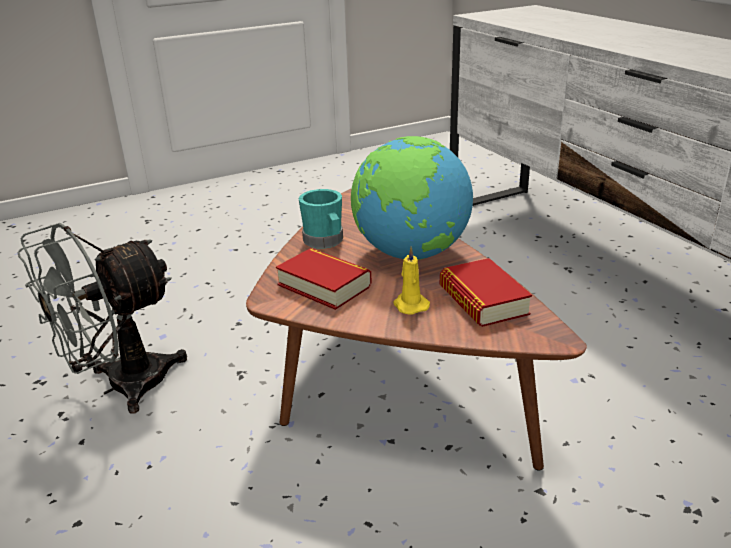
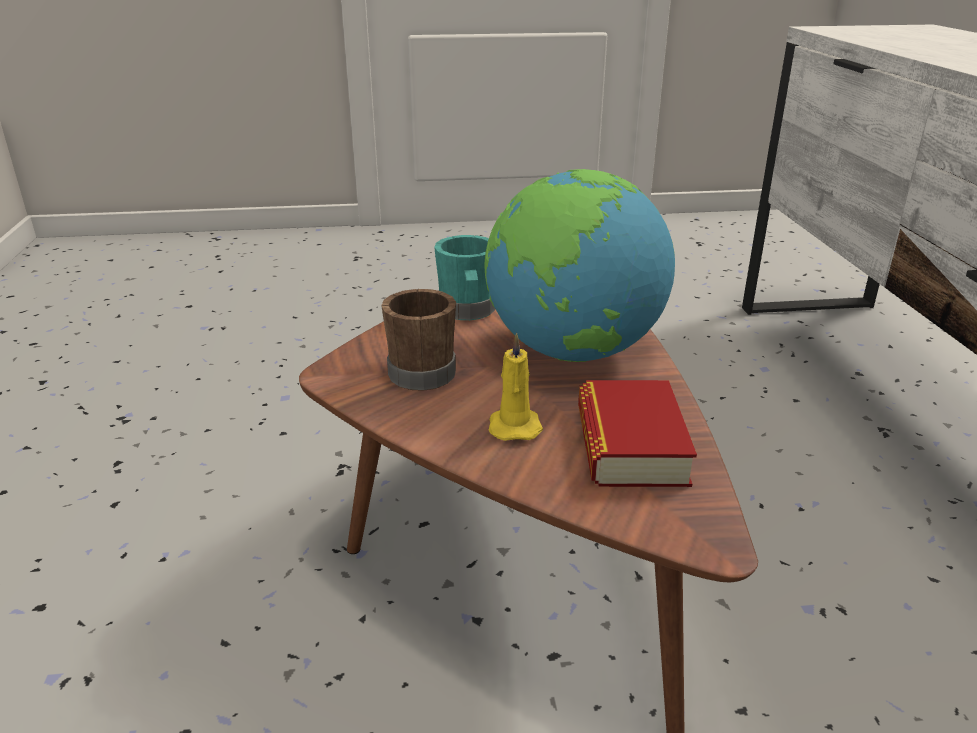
camera: 20 degrees right, 0 degrees up
(122, 387) = (201, 448): grey fan -> none
(324, 285) = (418, 370): book -> brown mug

